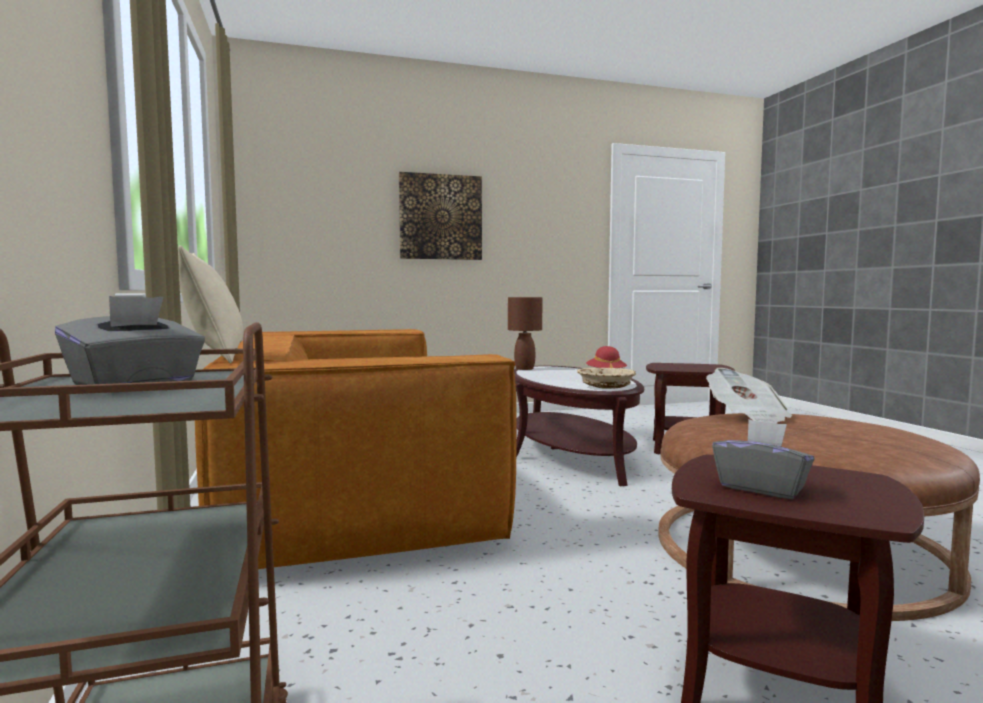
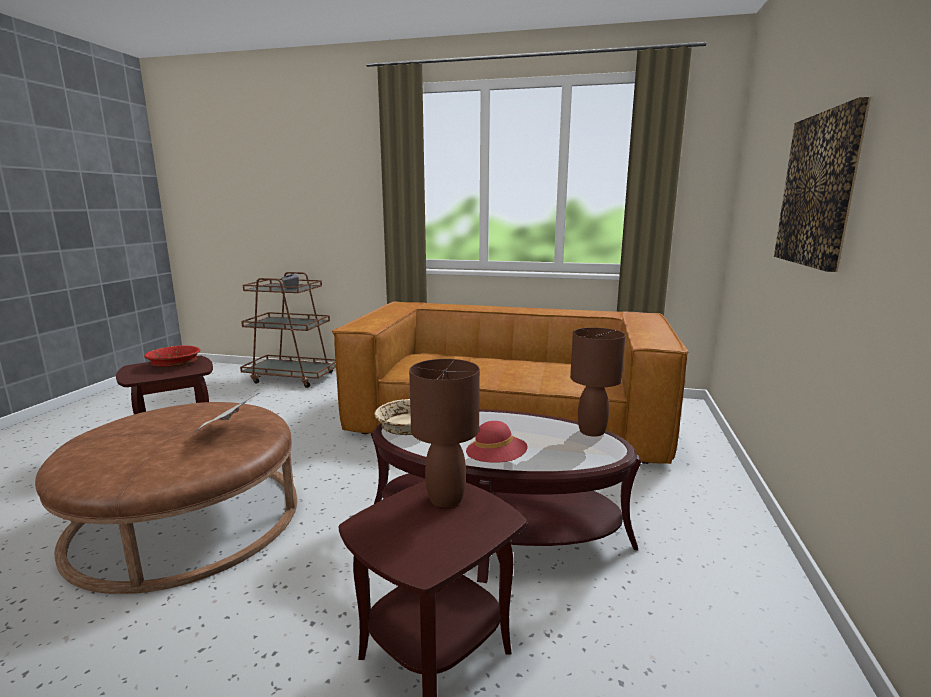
camera: 120 degrees right, 10 degrees up
(214, 358) = (442, 303): beige pillow -> none
(669, 367) = (446, 499): none -> brown table lamp
(761, 488) = (175, 364): grey tissue box -> red bowl

